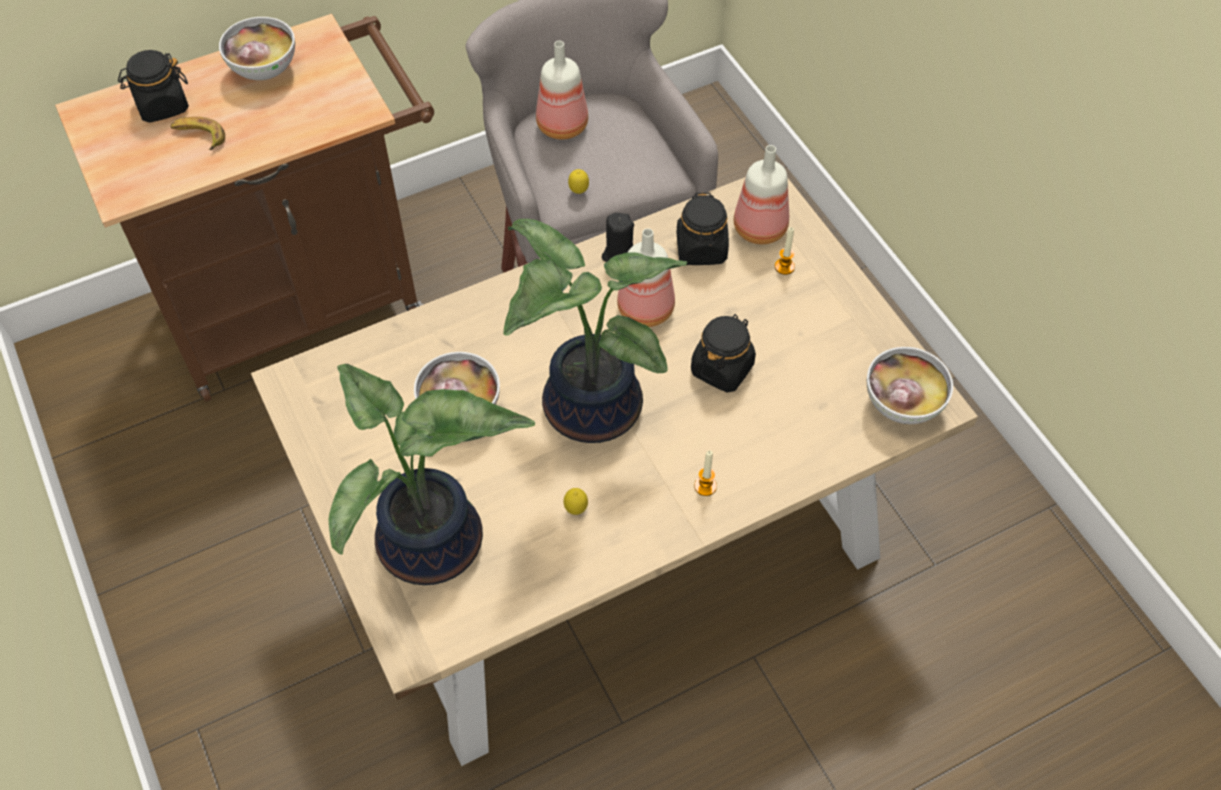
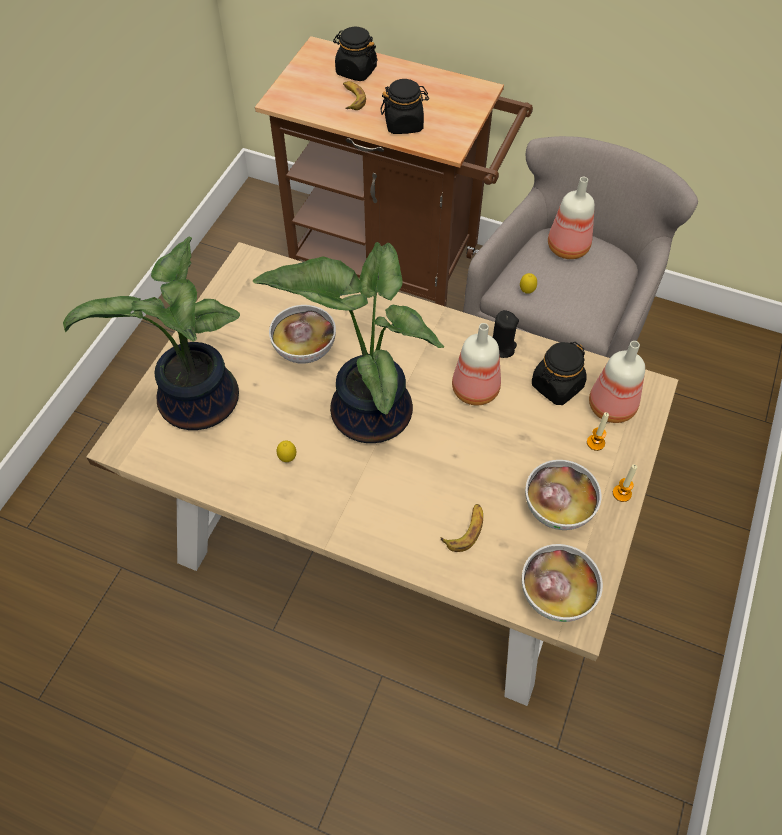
camera: 50 degrees right, 0 degrees up
(265, 69) = (429, 89): bowl -> bowl (557, 509)
(705, 486) = (370, 518): candle -> candle (622, 493)
(722, 368) = (473, 464): black jar -> black jar (404, 124)
(783, 422) = (465, 530): none -> banana

